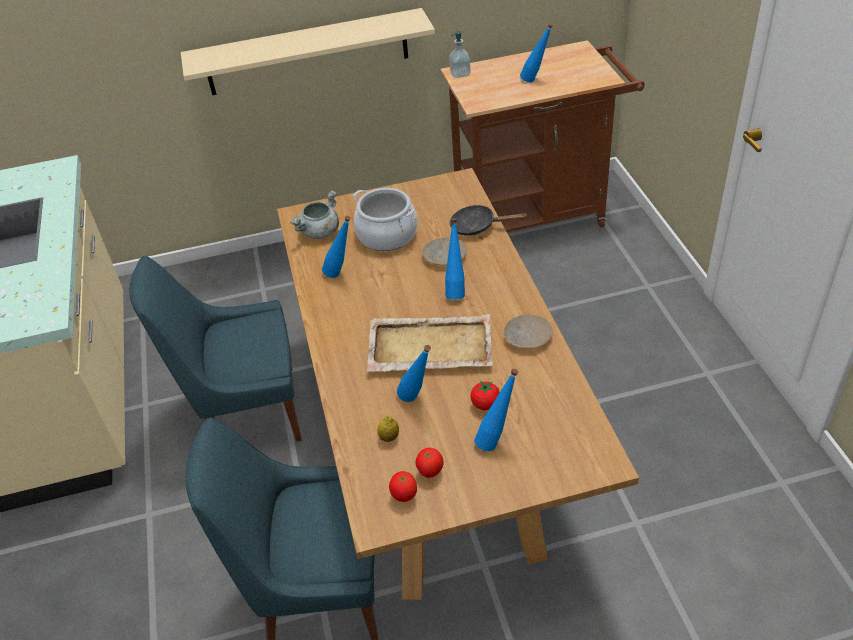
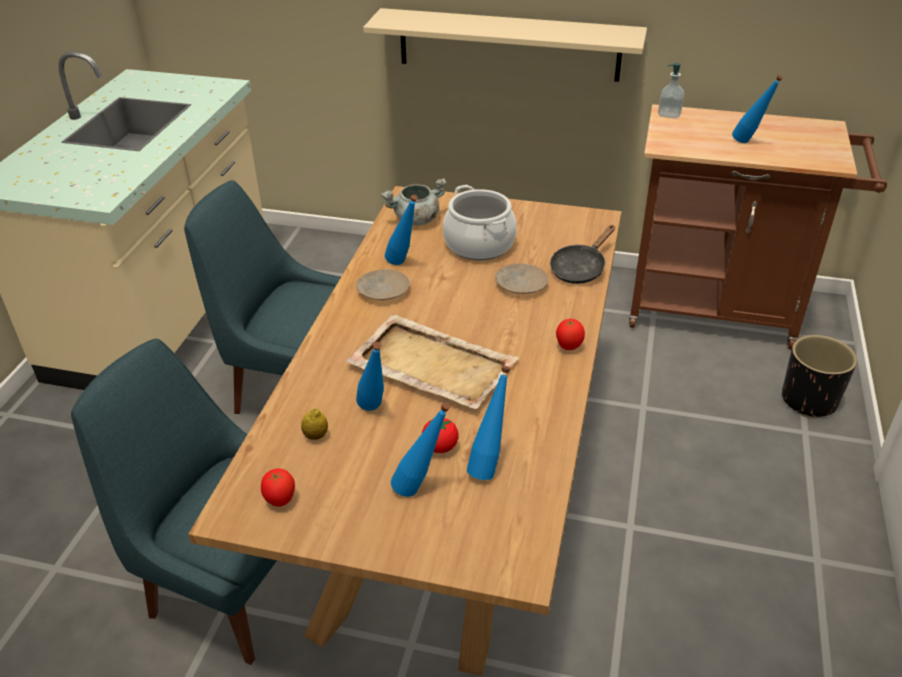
camera: 25 degrees right, 5 degrees down
(430, 472) = (326, 489): tomato -> tomato (568, 347)
(456, 290) = (504, 322): blue bottle -> blue bottle (489, 465)
(477, 226) = (580, 268): black frying pan -> black frying pan turned 90 degrees counterclockwise
(527, 336) = (543, 397): beige plate -> beige plate (382, 290)
(637, 261) = (809, 400): none -> black planter

